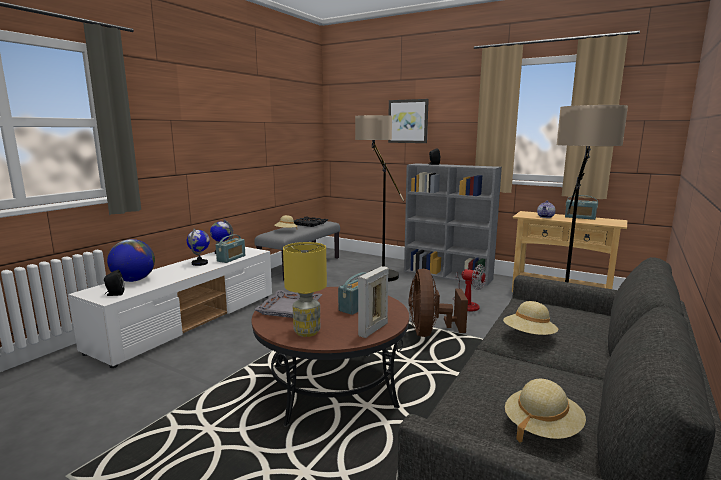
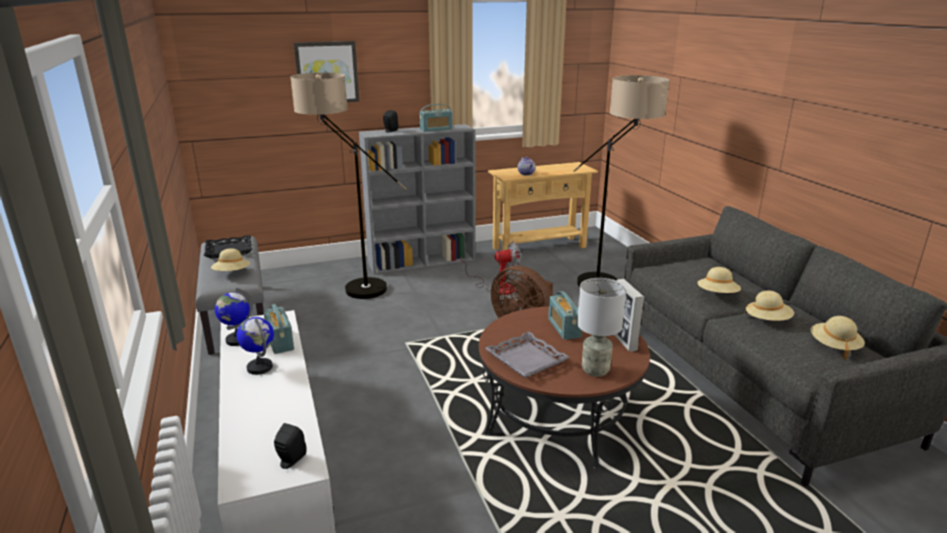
camera: 50 degrees left, 10 degrees up
(134, 280) = (249, 434): globe -> none
(306, 332) = (595, 370): yellow table lamp -> grey table lamp
(527, 373) = (767, 320): none -> beige hat
(580, 217) = (548, 167): radio -> radio (436, 129)

